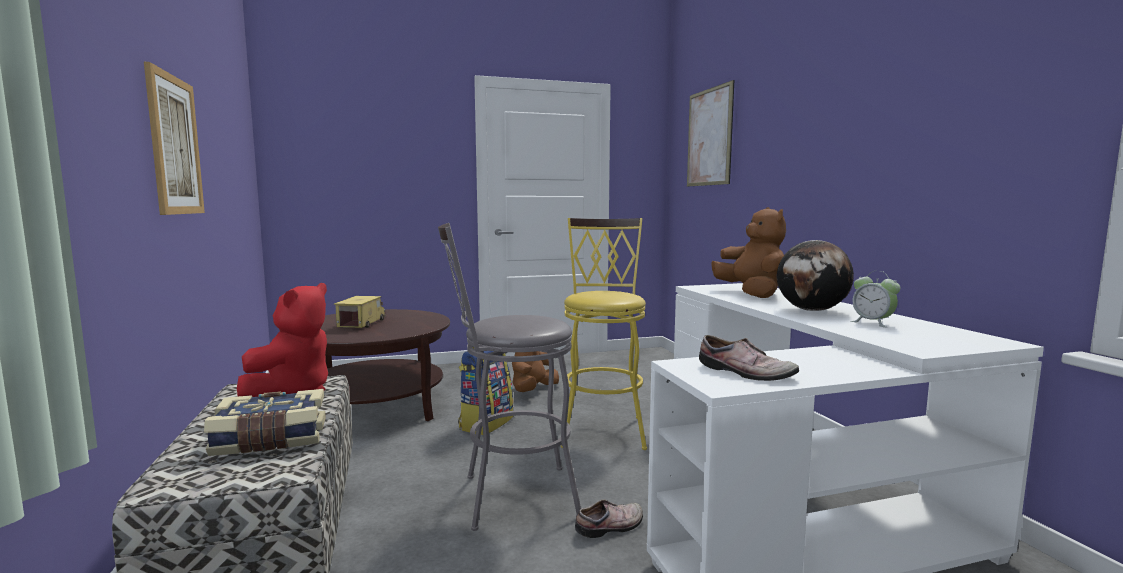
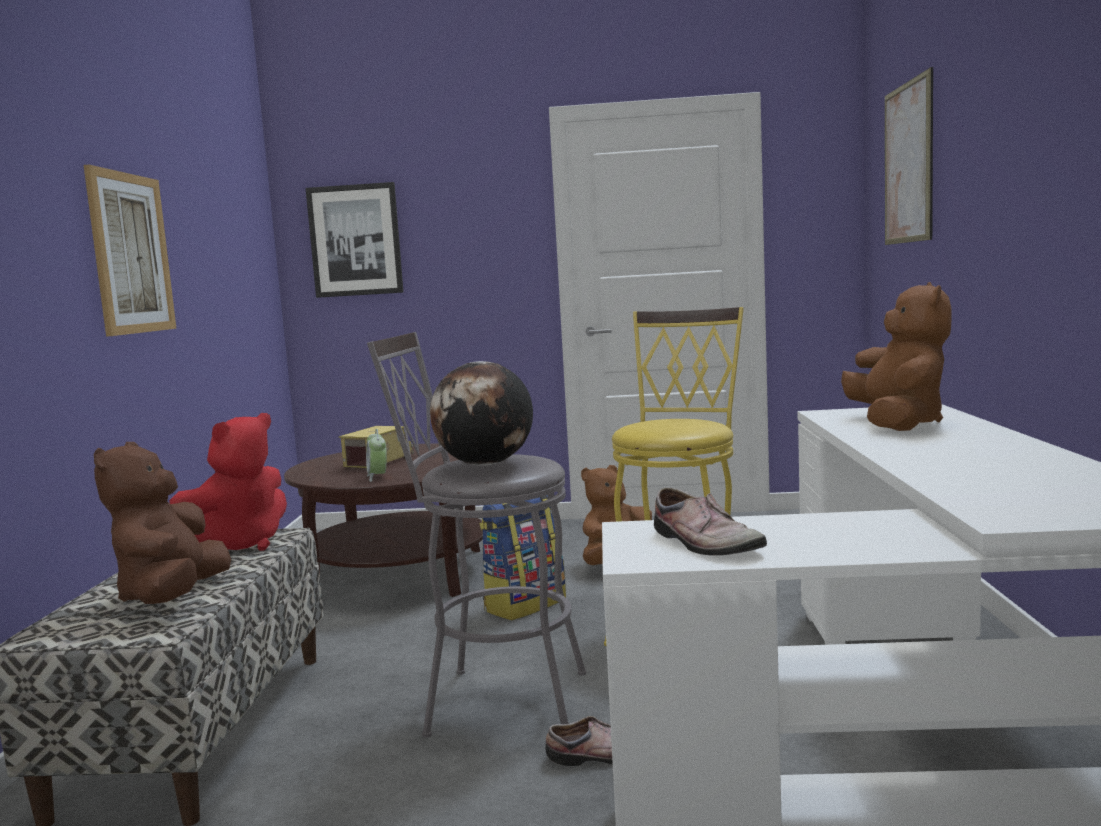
camera: 20 degrees right, 0 degrees up
(270, 440) = (172, 597): book -> brown plush toy
(324, 156) = (355, 240): none -> picture
(812, 310) = (949, 452): globe -> globe (485, 464)
(872, 323) = (1015, 474): alarm clock -> alarm clock (378, 477)

